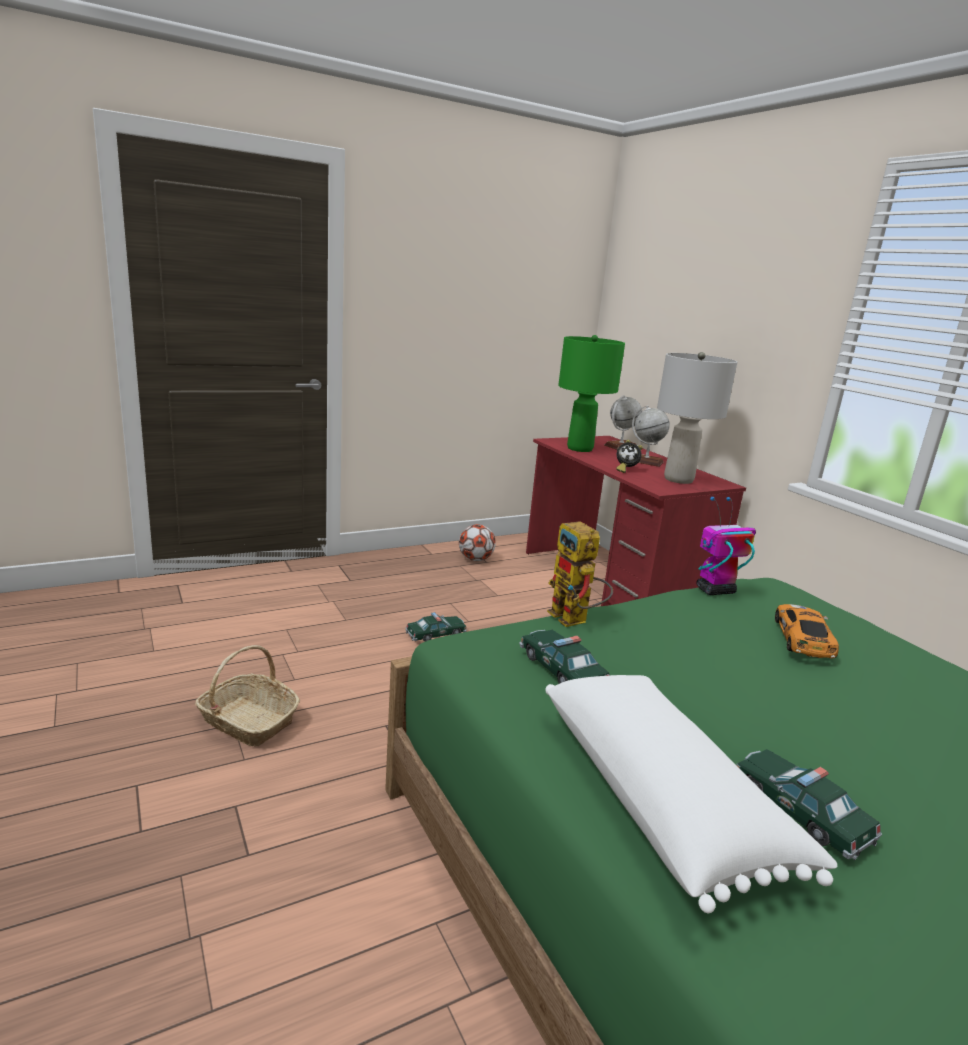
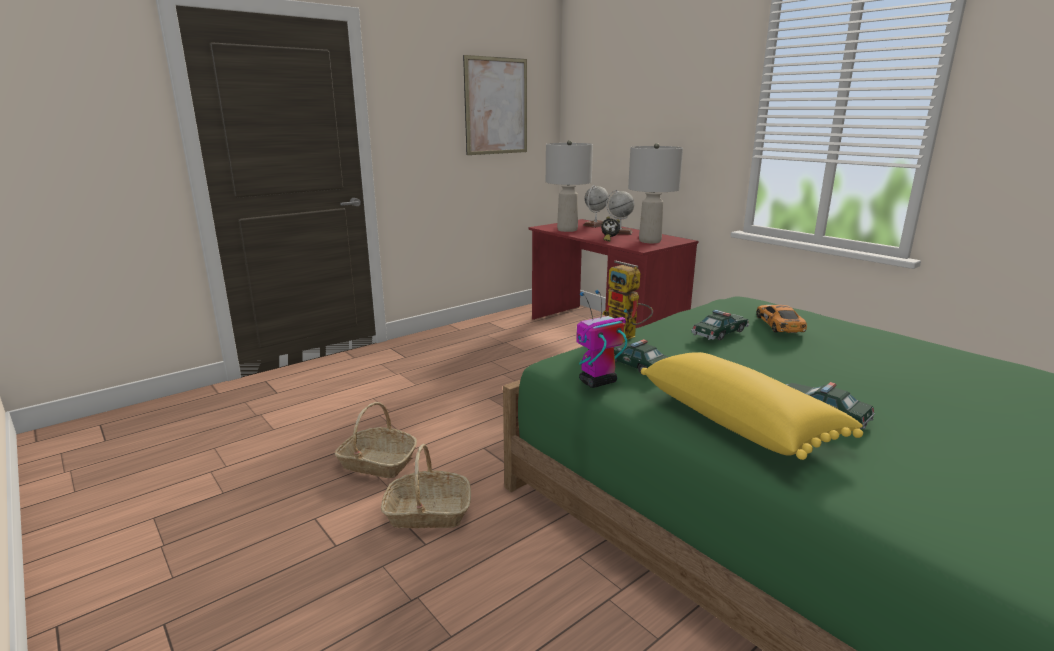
camera: 10 degrees left, 0 degrees up
(273, 807) = (427, 513): none -> basket
(436, 634) = (491, 383): toy car -> toy car (720, 333)
(475, 559) = (495, 329): football -> none
(514, 283) = (496, 106): none -> picture
(580, 449) = (567, 230): green table lamp -> grey table lamp
(661, 799) = (738, 421): white pillow -> yellow pillow
(714, 591) = (707, 307): toy robot -> toy robot (597, 382)

